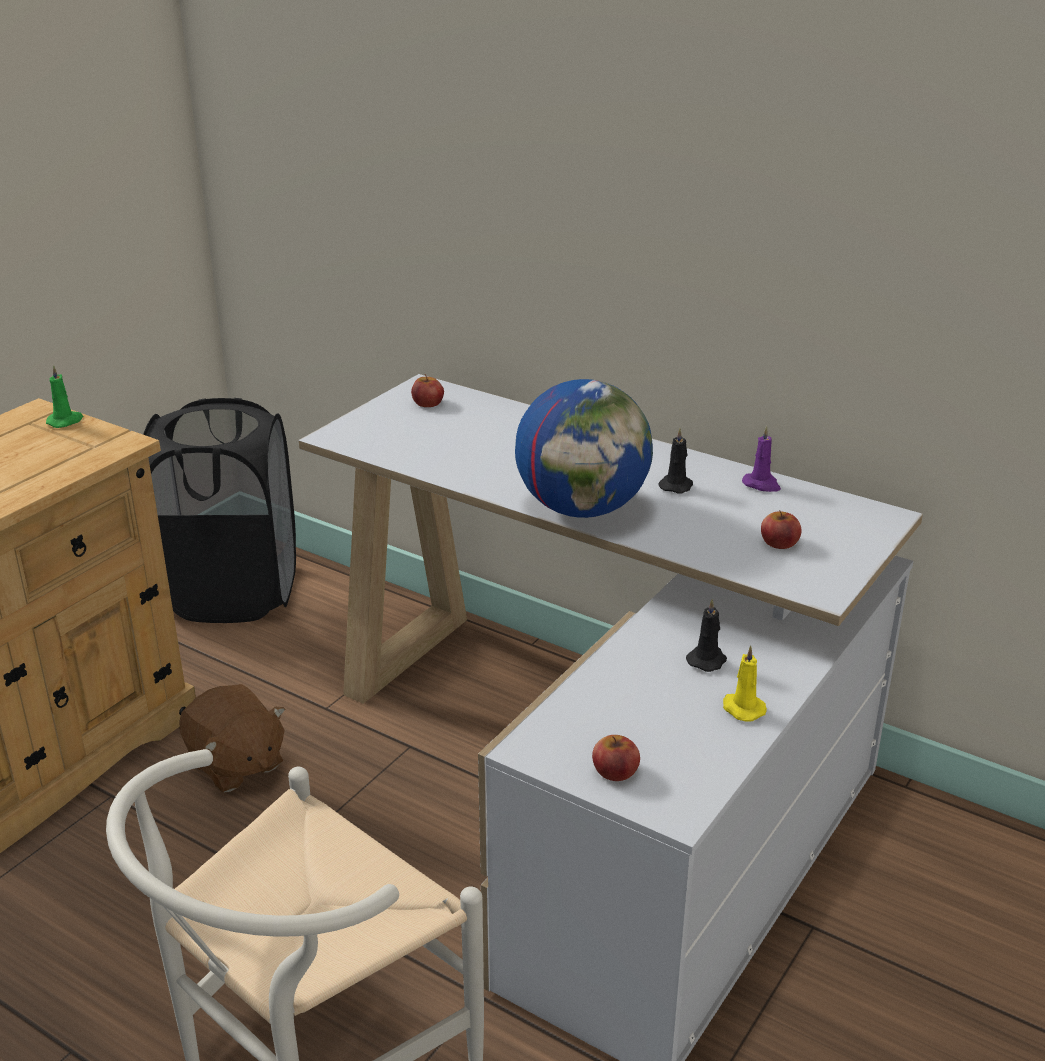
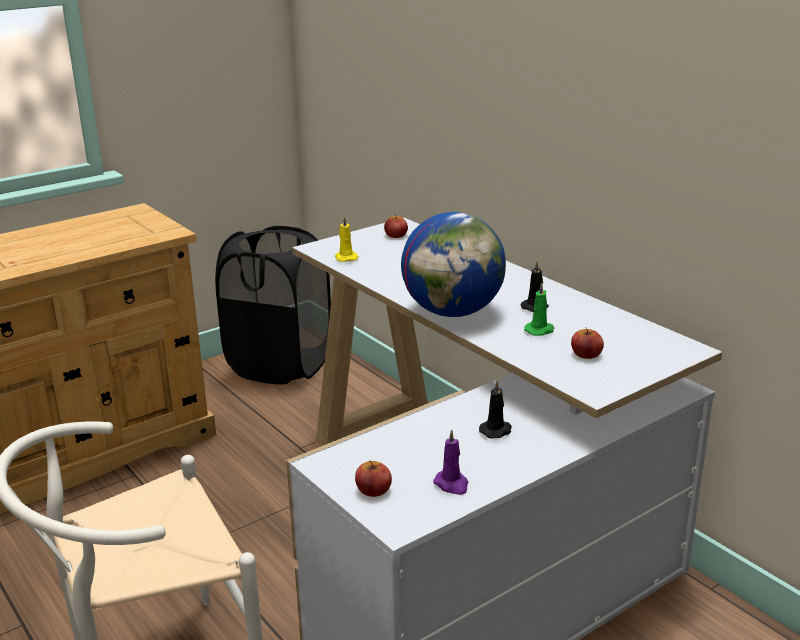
camera: 20 degrees right, 5 degrees down
(66, 421) = (148, 217): green candle -> green candle (540, 330)
(235, 764) = (221, 471): brown plush toy -> none
(742, 708) = (499, 467): yellow candle -> yellow candle (346, 258)
(762, 485) = (603, 315): purple candle -> purple candle (452, 484)

